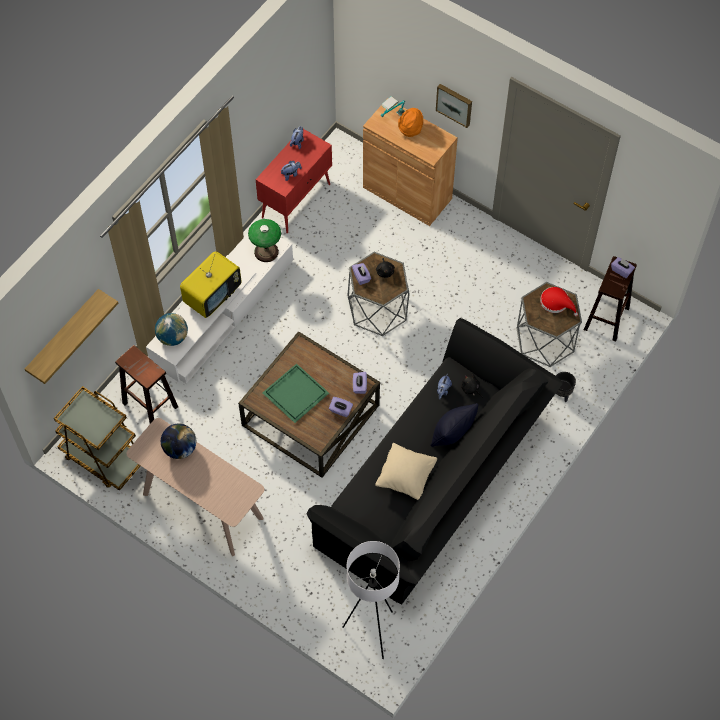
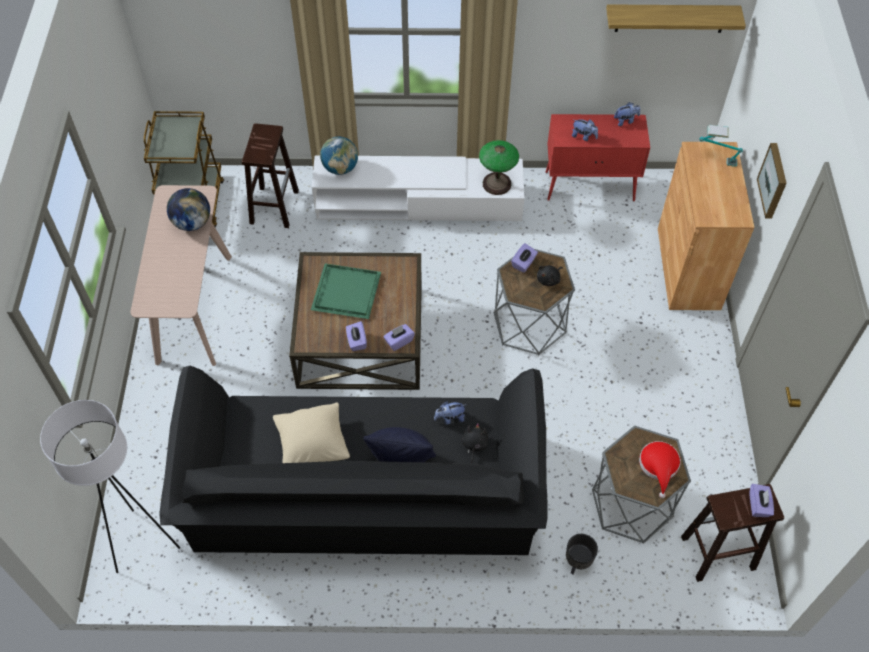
camera: 55 degrees right, 5 degrees down
(64, 335) = (211, 42): shelf -> shelf (670, 18)
(212, 296) = (410, 171): television -> none
(410, 129) = (720, 181): orange hat -> none

